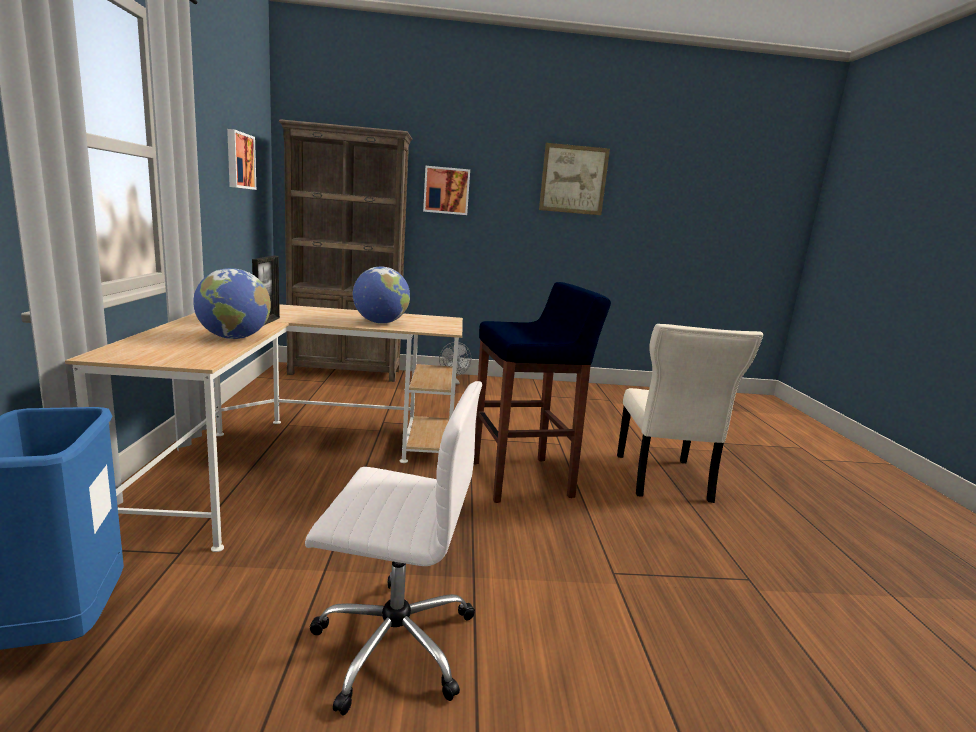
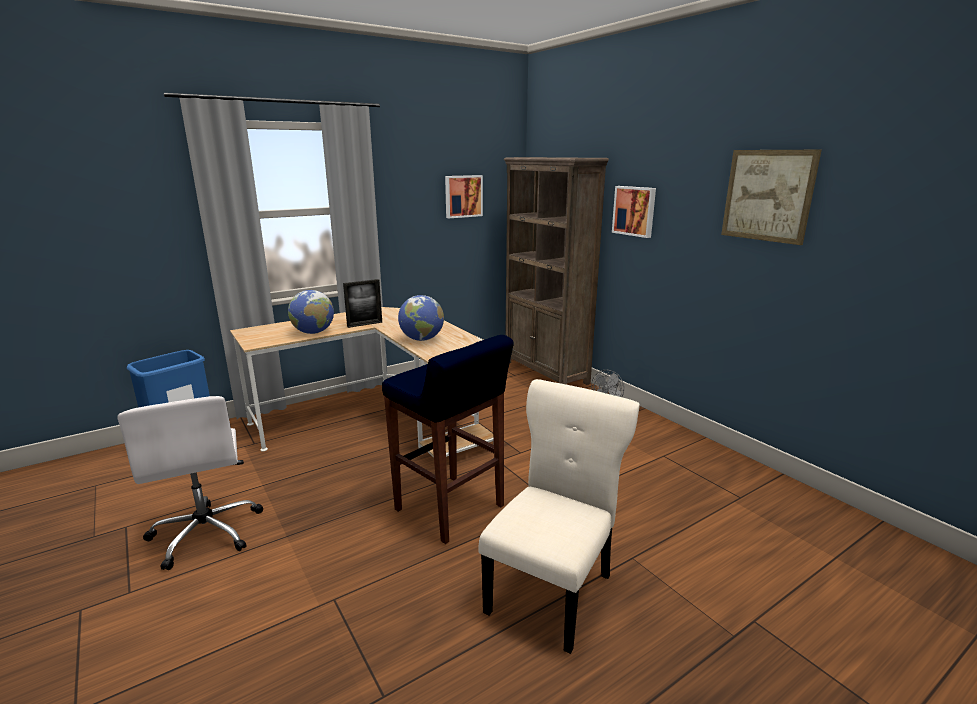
camera: 60 degrees right, 5 degrees up
(663, 480) = (553, 590): beige chair -> beige chair turned 150 degrees clockwise

